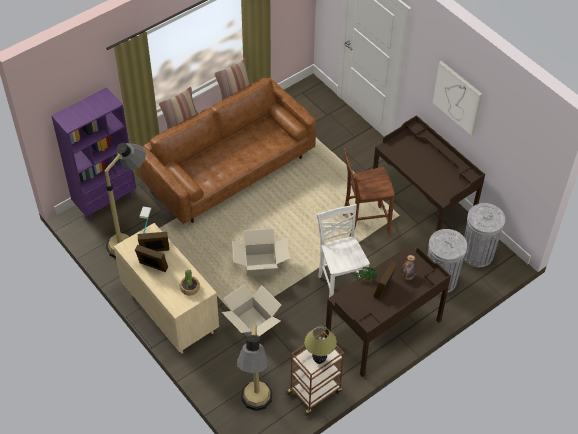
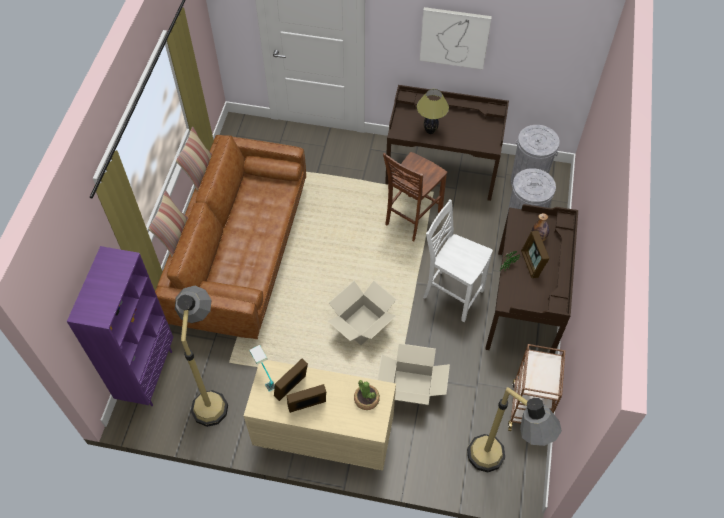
camera: 40 degrees left, 5 degrees up
(319, 360) = (546, 375): table lamp -> table lamp (430, 131)

